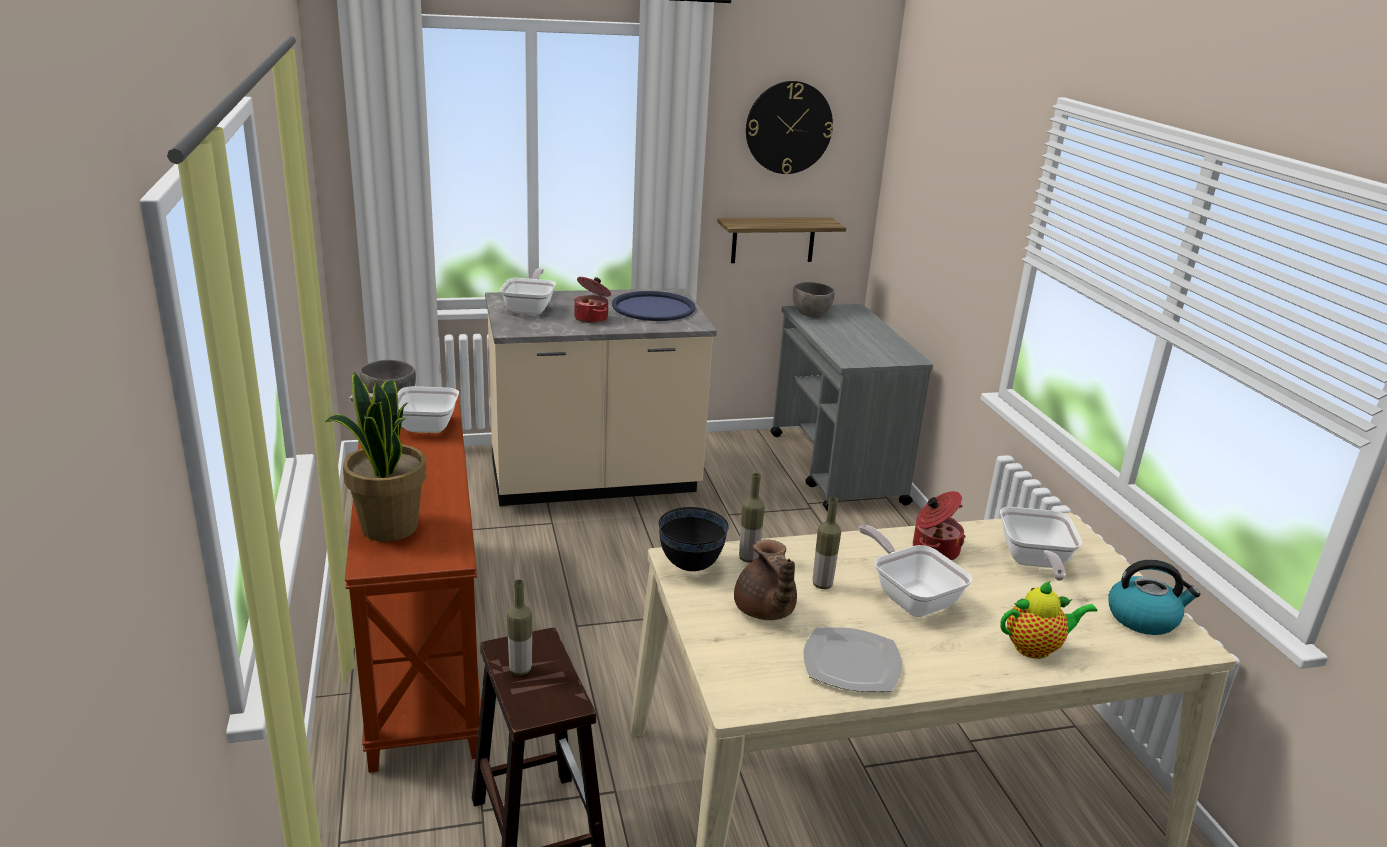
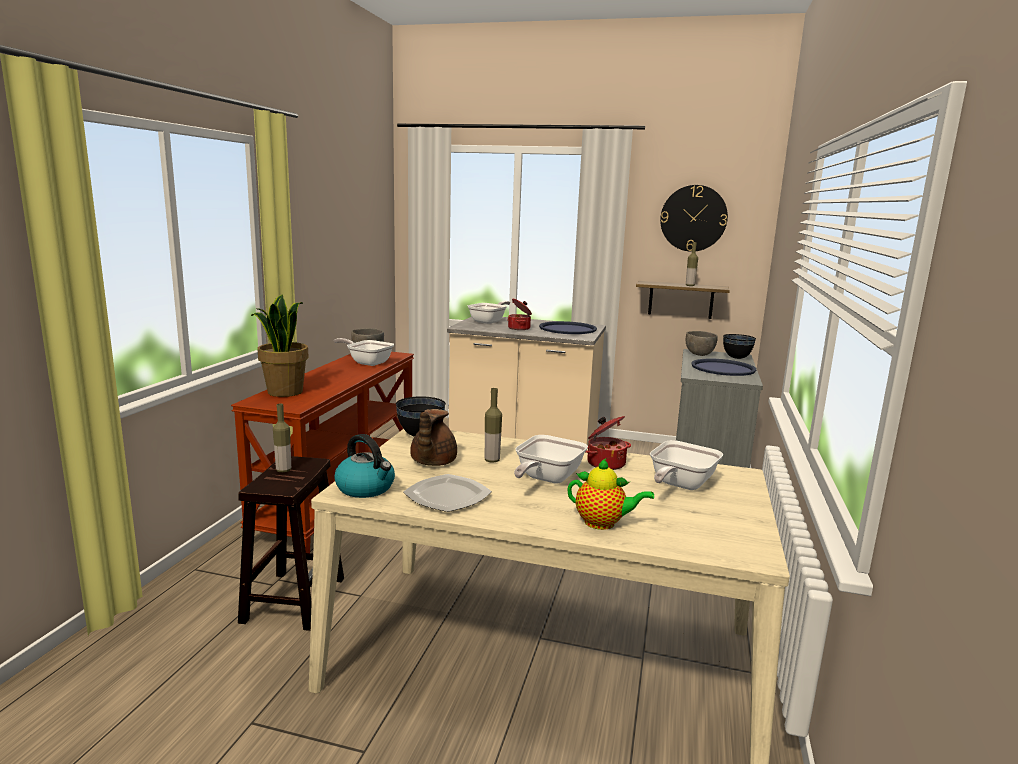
camera: 30 degrees right, 10 degrees down
(748, 558) = (463, 440): bottle -> bottle (690, 285)
(856, 314) = (736, 358): none -> black bowl
(864, 339) = (723, 368): none -> blue tray
(910, 597) = (546, 479): frying pan -> frying pan turned 150 degrees counterclockwise
(1143, 618) = (731, 532): kettle -> kettle (366, 488)

